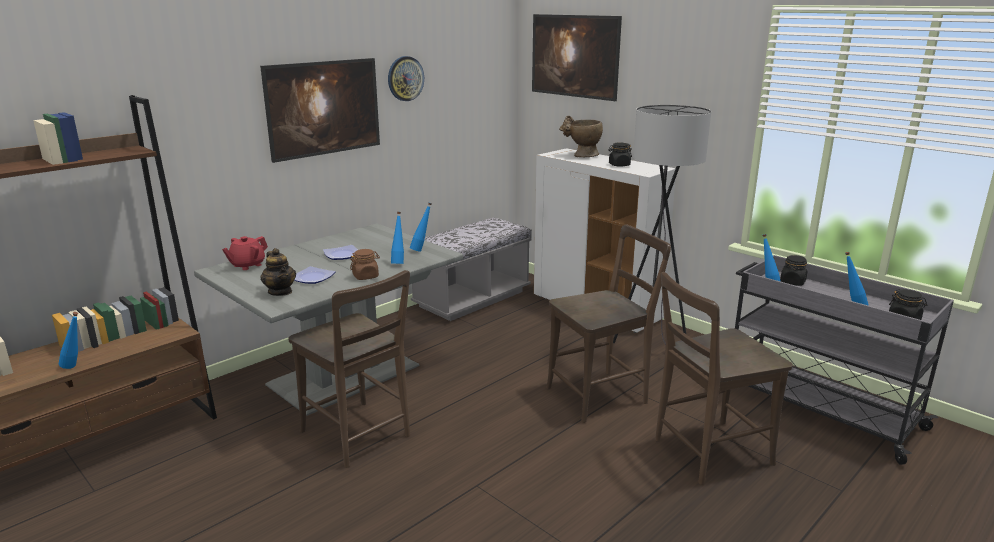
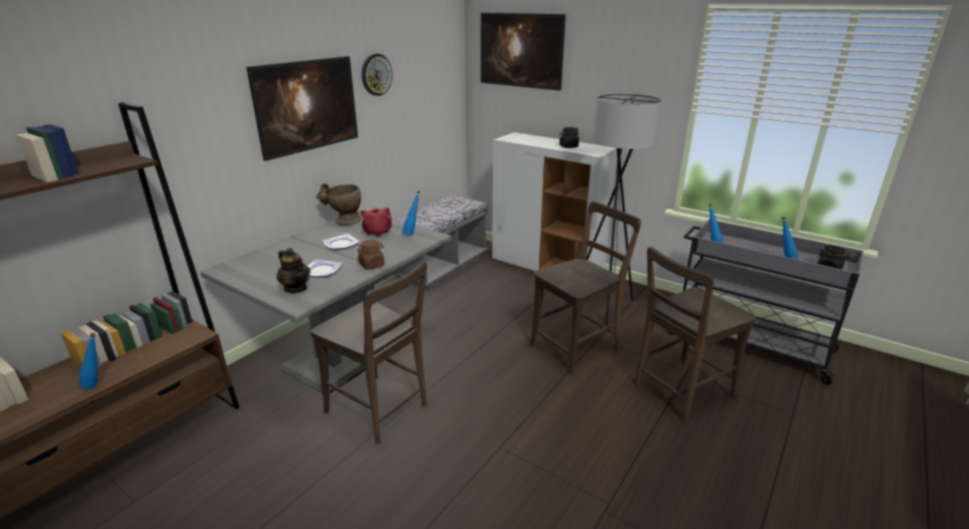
camera: 10 degrees left, 5 degrees up
(247, 265) = (252, 262): red teapot -> red teapot (377, 232)
(398, 263) = (397, 248): blue bottle -> none
(581, 156) = (532, 139): beige vase -> beige vase (343, 222)
(792, 282) = (728, 242): black jar -> none

